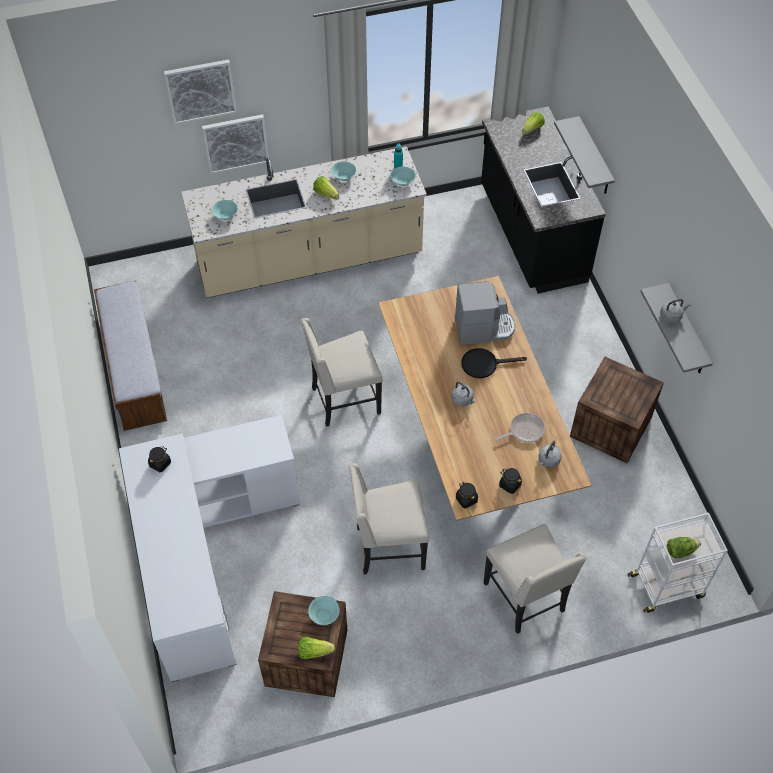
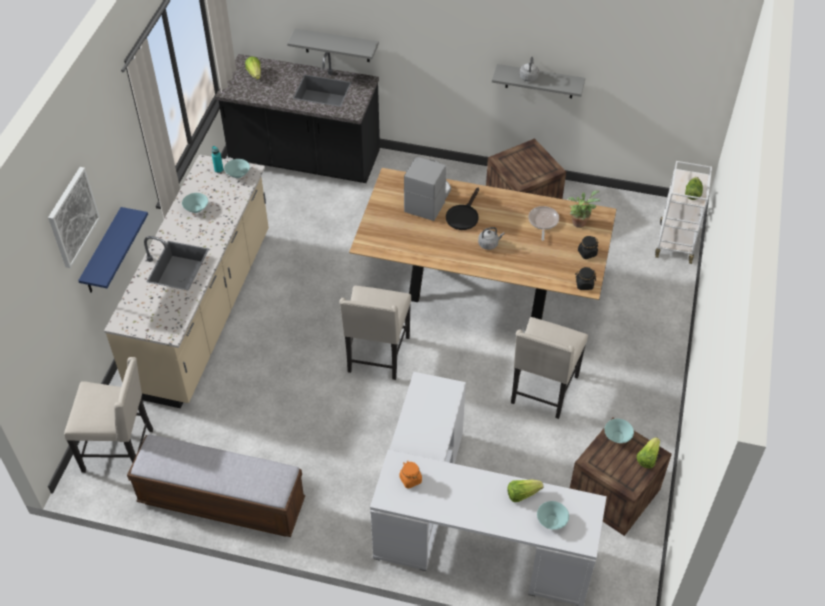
camera: 60 degrees left, 5 degrees down
(160, 463) = (410, 479): black jar -> orange jar
(226, 216) = (166, 309): turquoise bowl -> turquoise bowl (552, 520)
(235, 143) = (103, 253): picture -> blue shelf
(326, 194) = (205, 229): lettuce -> lettuce (522, 494)
(526, 598) = (639, 325): beige chair -> beige chair (120, 449)
(548, 461) = (579, 221): grey kettle -> potted plant

